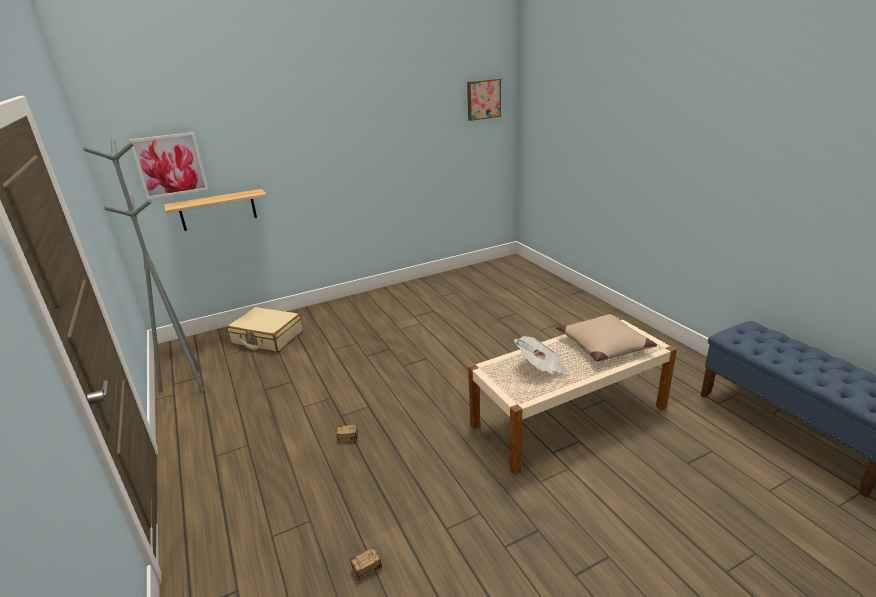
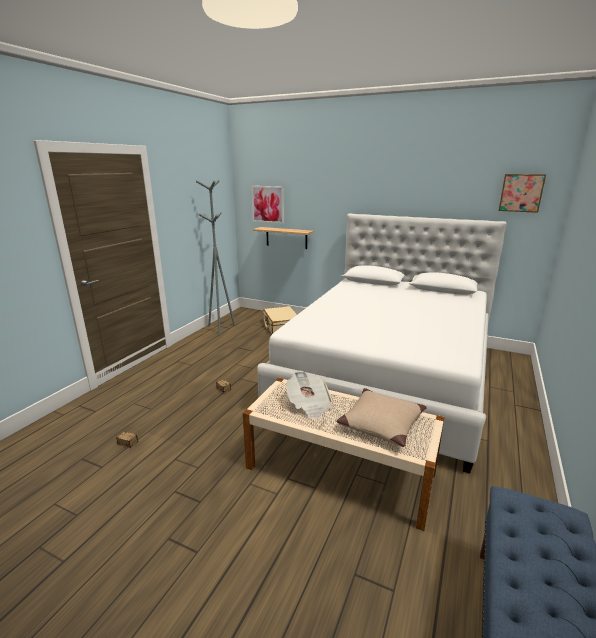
camera: 50 degrees right, 5 degrees down
(462, 324) = (388, 376): none -> white bed

